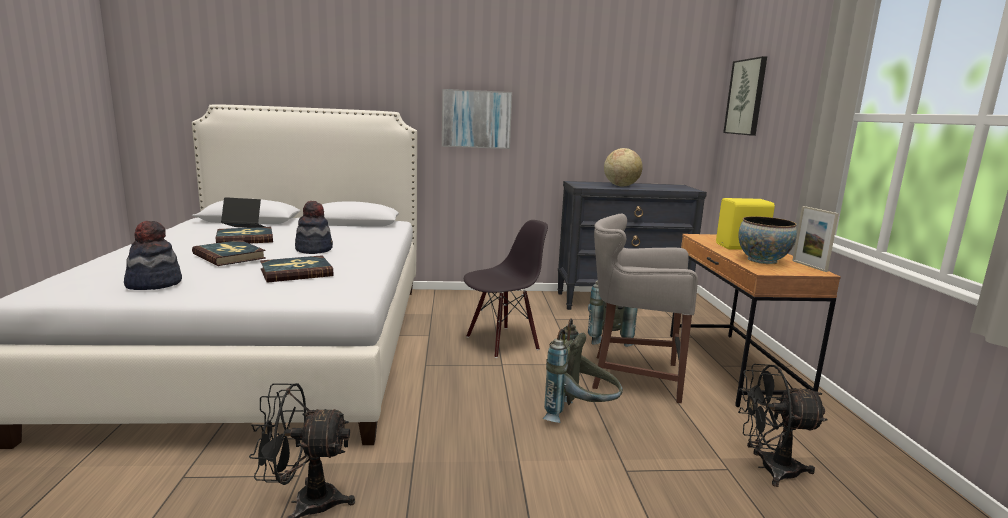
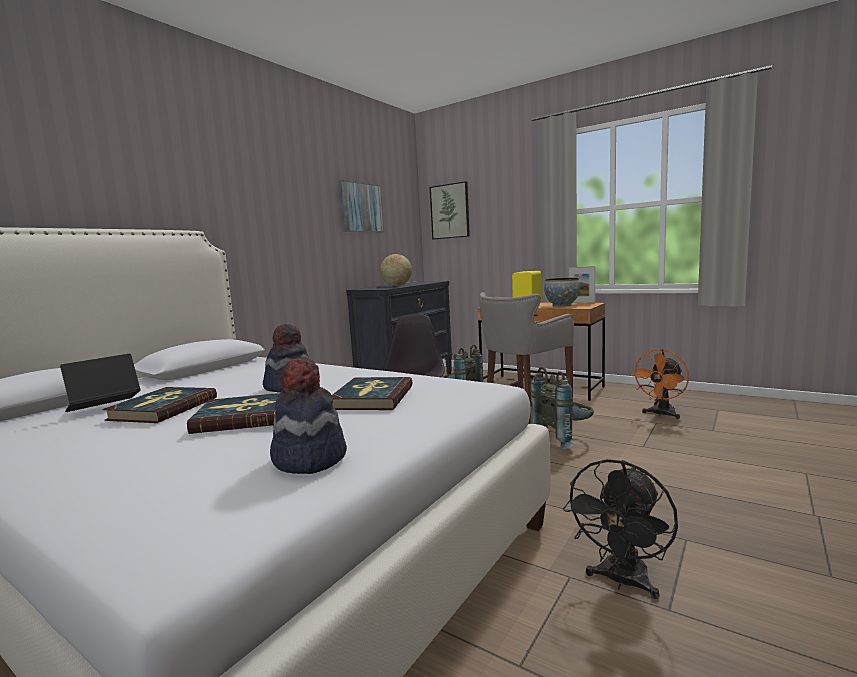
camera: 50 degrees left, 5 degrees down
(476, 119) = (270, 237): picture -> picture (360, 207)
(769, 469) = (661, 414): black fan -> orange fan

